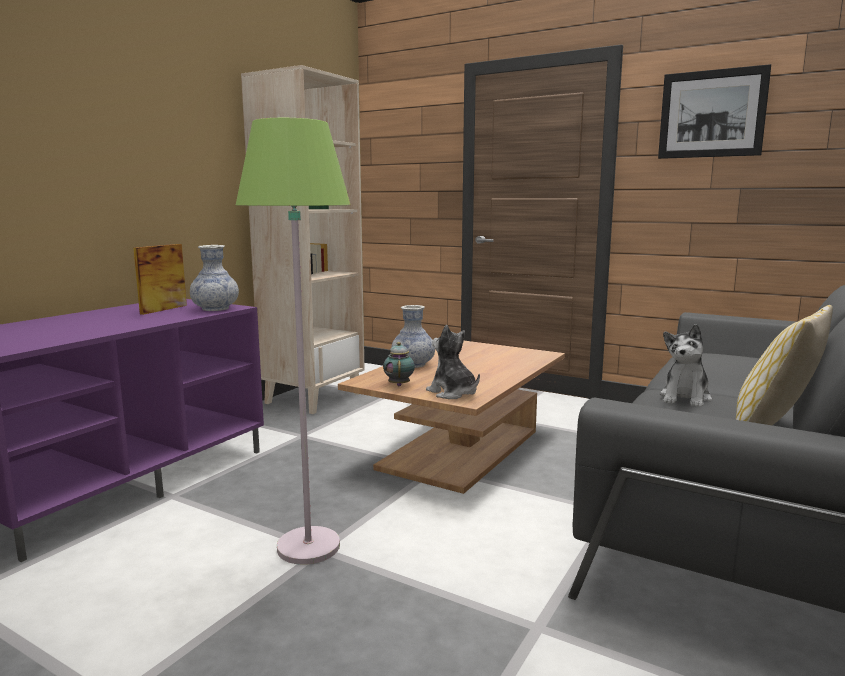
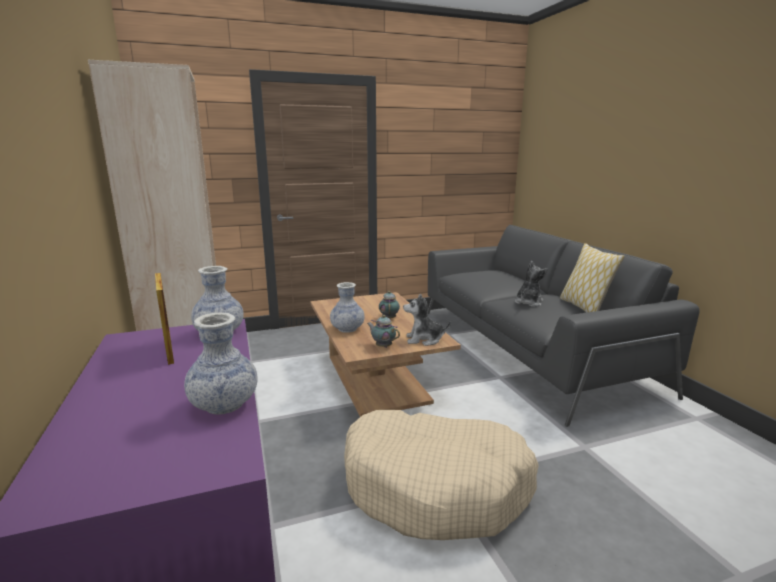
camera: 50 degrees left, 5 degrees up
(86, 333) = (224, 404): none -> vase
(308, 546) = (436, 486): green floor lamp -> beige dog bed
(478, 369) = (389, 318): none -> teapot
(685, 398) = (528, 302): plush toy -> plush toy turned 120 degrees counterclockwise
(712, 114) = (430, 129): picture -> none

